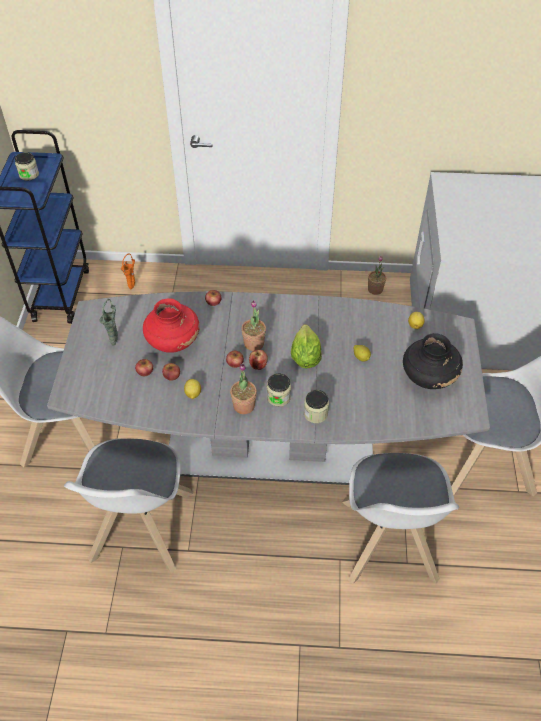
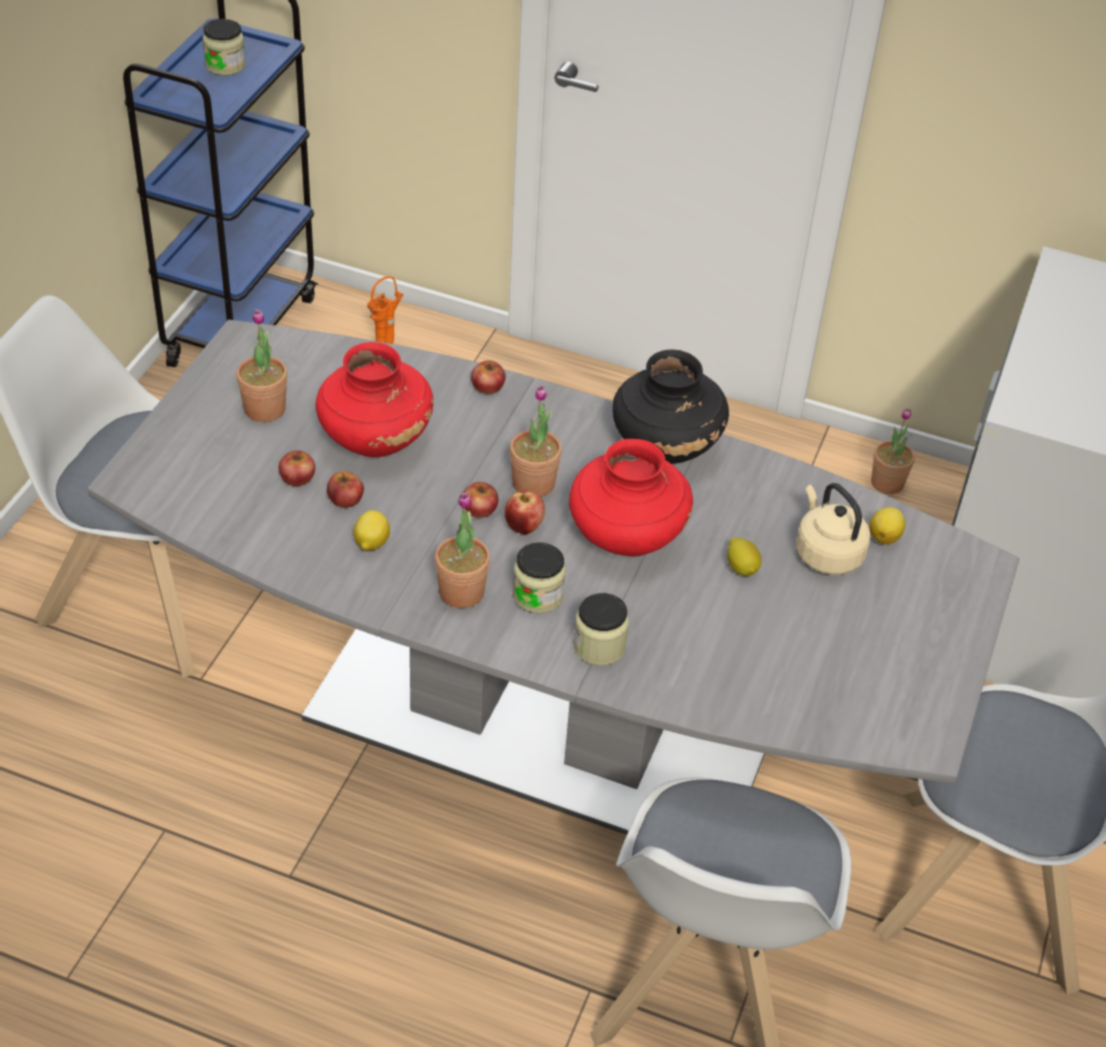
camera: 15 degrees right, 5 degrees down
(115, 341) = (265, 409): green vase -> potted plant
(140, 528) = (213, 806): chair -> none
(305, 357) = (625, 537): lettuce -> red vase
(394, 340) = (826, 553): none -> beige kettle
(428, 377) = (866, 644): black vase -> black vase (665, 446)

